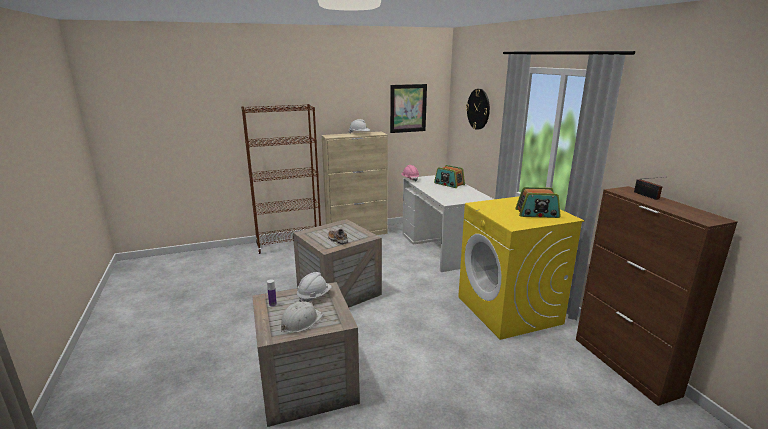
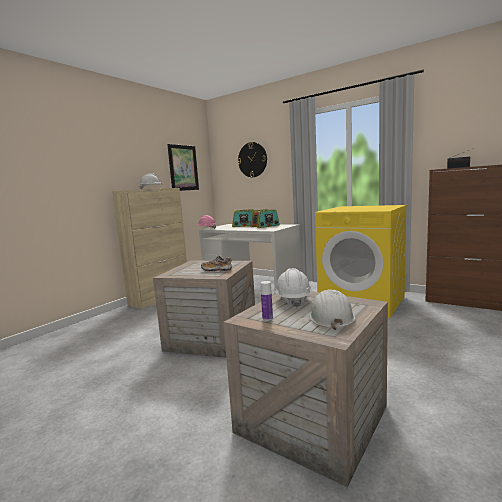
camera: 35 degrees left, 10 degrees down
(289, 245) = (95, 324): brown bookcase -> none
(537, 213) = (374, 207): radio -> radio (265, 226)

